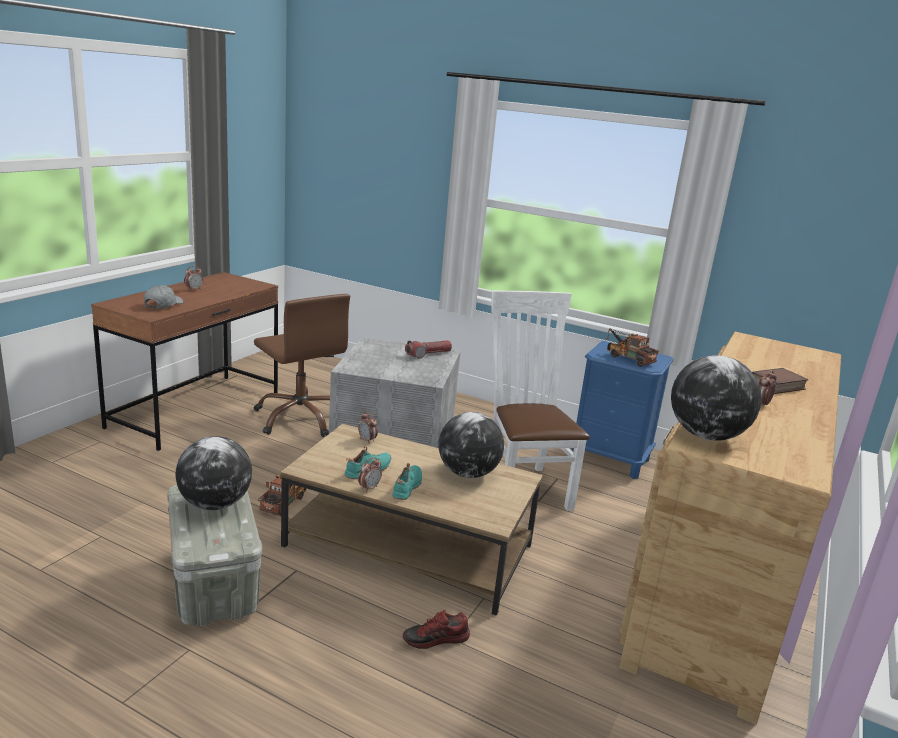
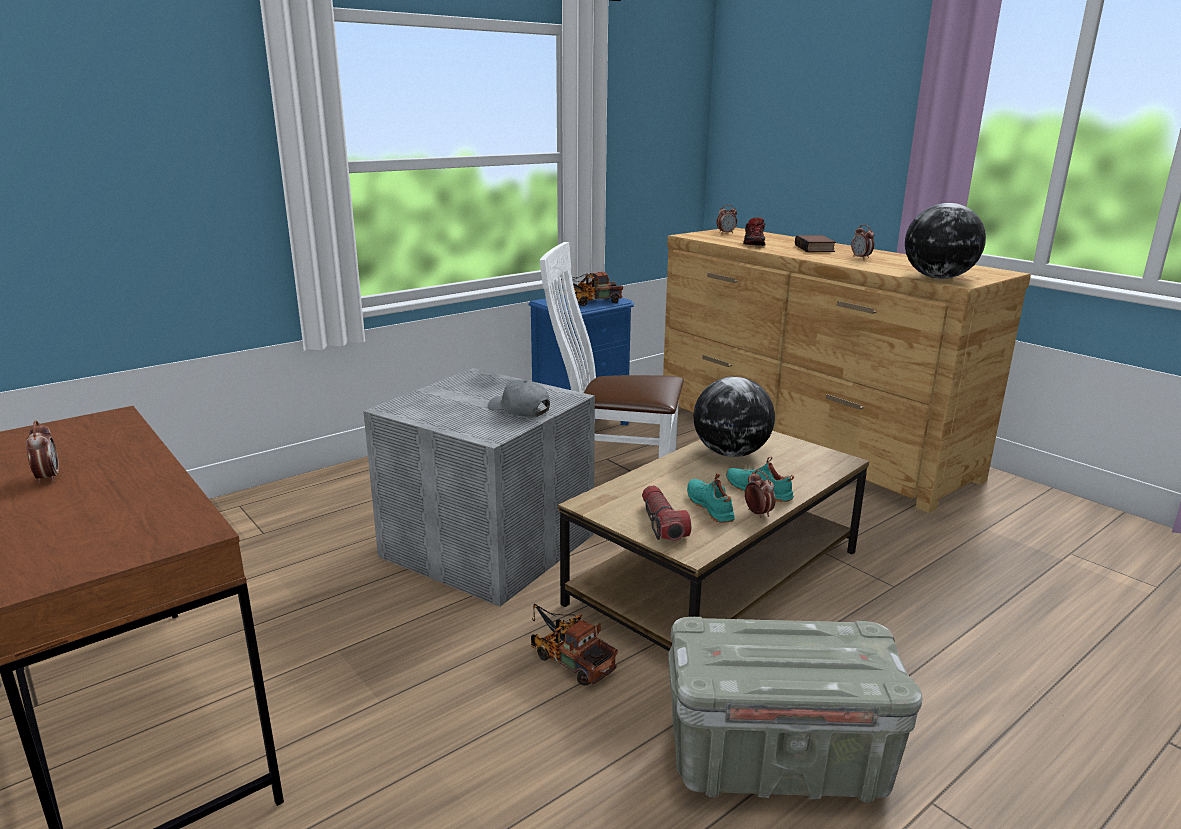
camera: 65 degrees left, 0 degrees up
(163, 304) = (123, 516): grey cap -> grey cap (519, 410)
(215, 504) = (760, 647): globe -> none
(300, 418) = (298, 604): brown office chair -> none
(367, 440) = (622, 495): alarm clock -> alarm clock (726, 233)
(428, 354) = (473, 384): flashlight -> flashlight (662, 523)
(436, 639) = (896, 596): shoe -> shoe (754, 243)

